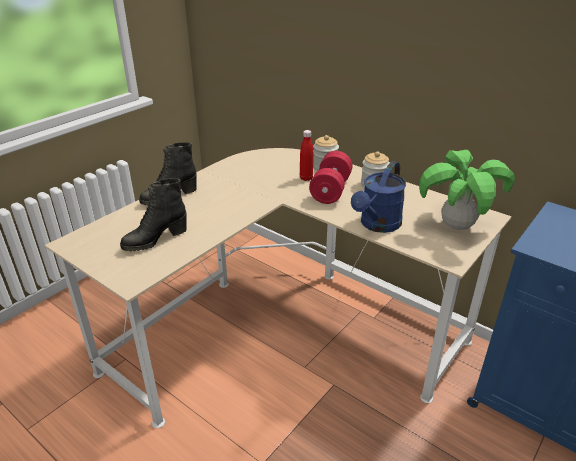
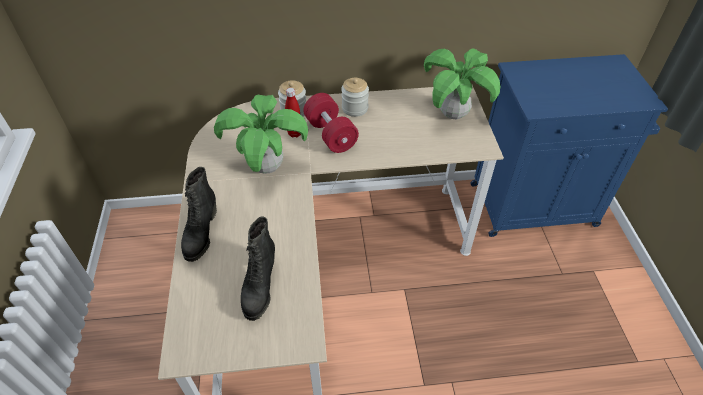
camera: 45 degrees left, 15 degrees up
(258, 186) = (267, 167): none -> potted plant
(377, 225) = (406, 148): blue watering can -> none

